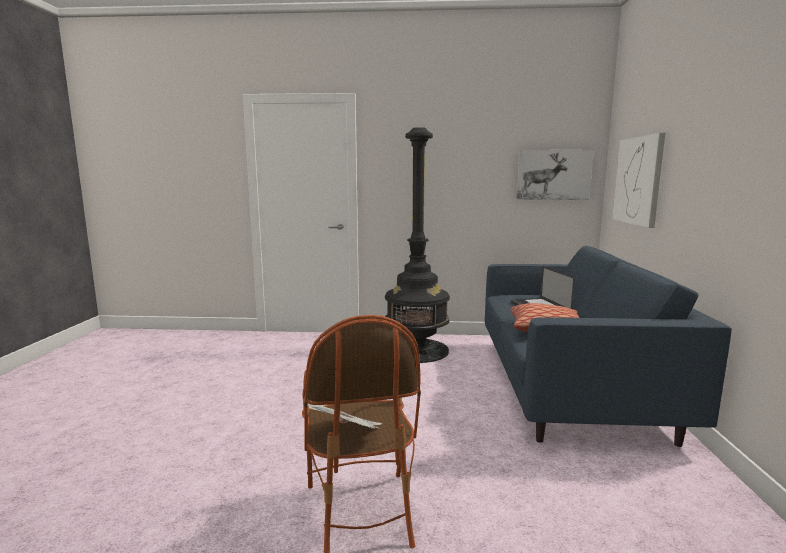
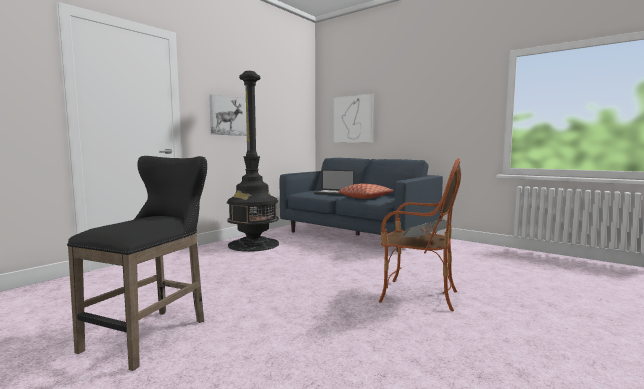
camera: 55 degrees left, 5 degrees down
(161, 403) = (153, 333): none -> black stool
(553, 175) = (295, 116): picture -> picture (233, 116)

